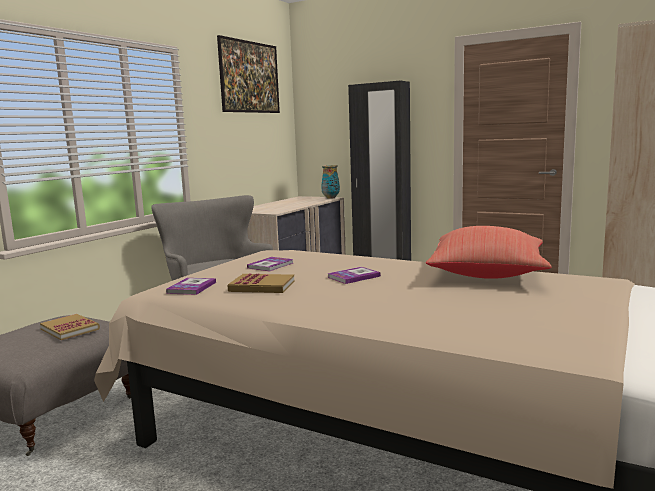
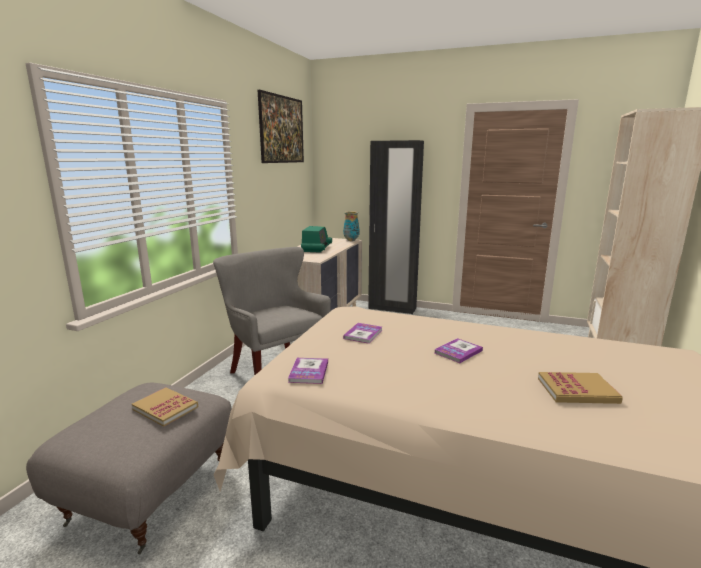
camera: 10 degrees left, 5 degrees up
(262, 286) = (381, 369): book -> book (577, 390)
(285, 204) = (316, 248): none -> radio
(488, 275) = (575, 347): red pillow -> none

